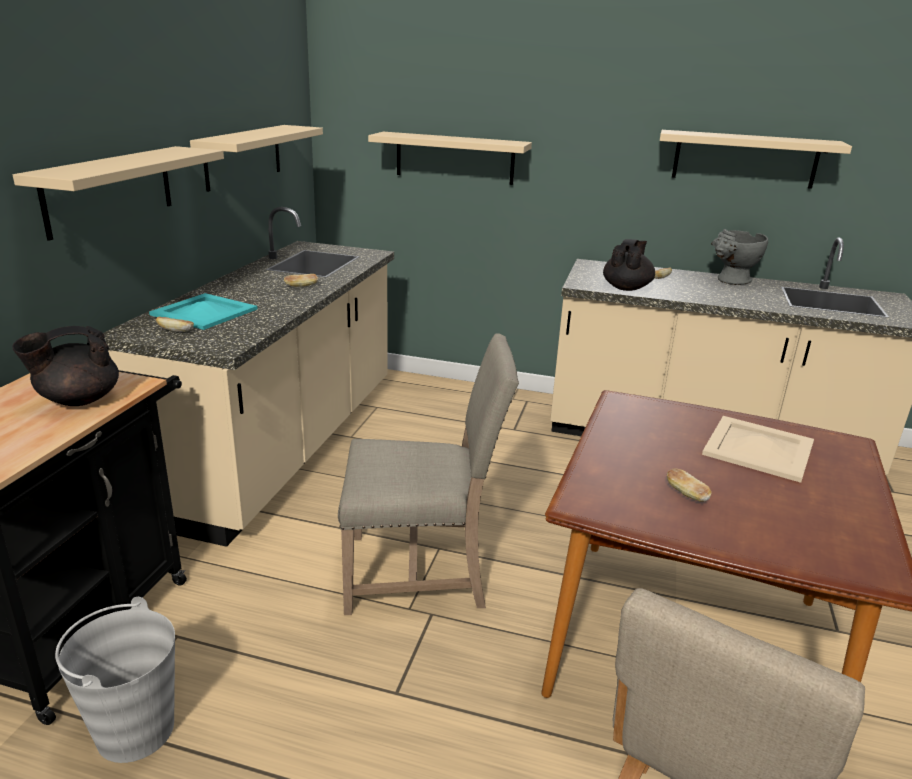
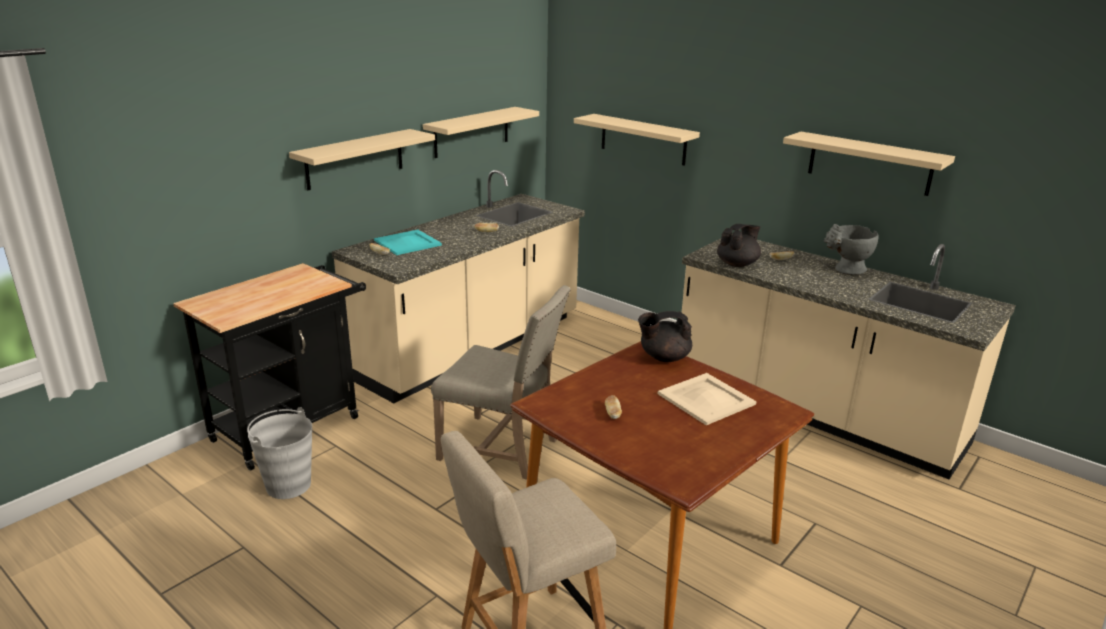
camera: 25 degrees right, 0 degrees up
(78, 400) = (297, 288): black teapot -> black teapot (663, 357)

